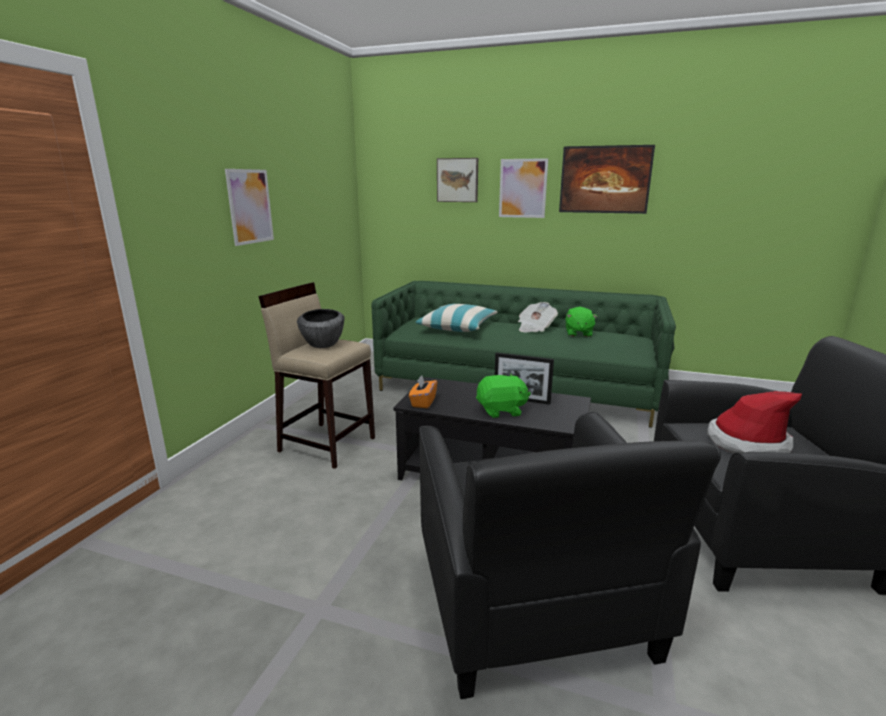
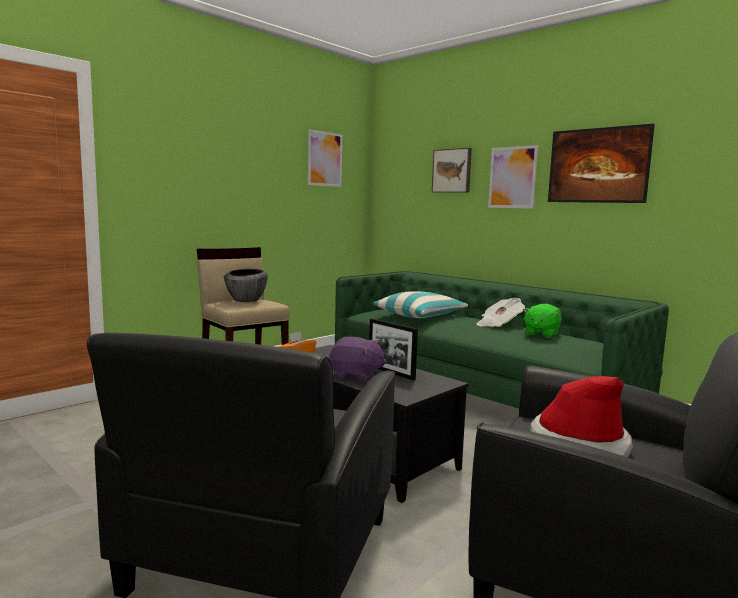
camera: 25 degrees right, 10 degrees down
(250, 206) = (230, 182): picture -> picture (324, 159)
(501, 410) = (356, 376): green plush toy -> purple plush toy

